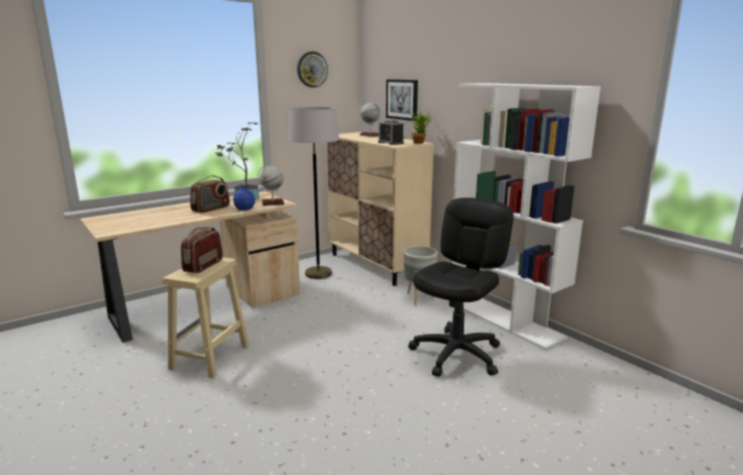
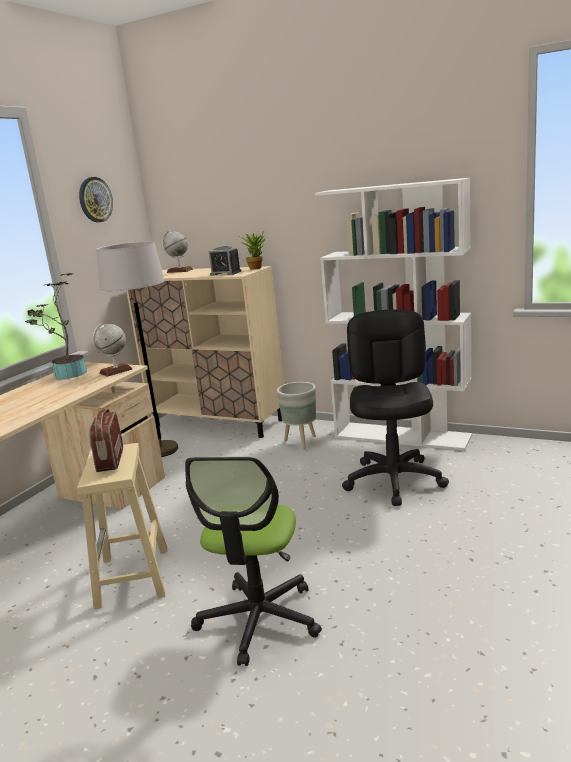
camera: 25 degrees left, 0 degrees up
(211, 209) = (45, 395): radio -> none
(245, 208) = (90, 384): blue bottle -> none
(248, 421) = (259, 620): none -> office chair
(402, 99) = (215, 222): picture -> none

